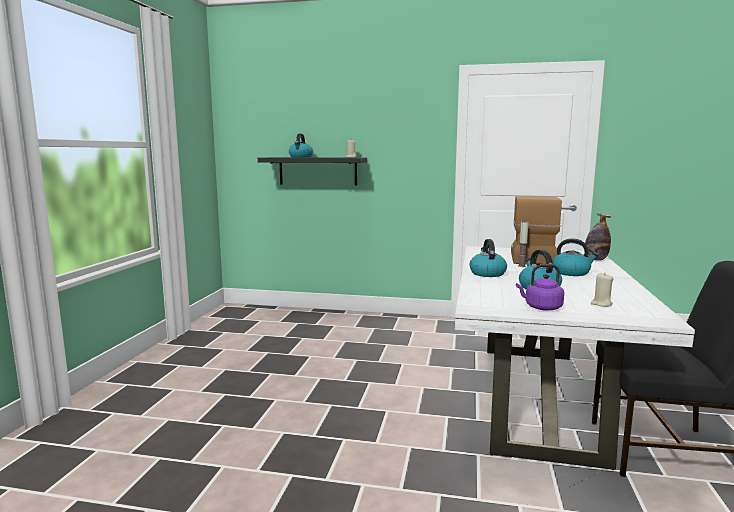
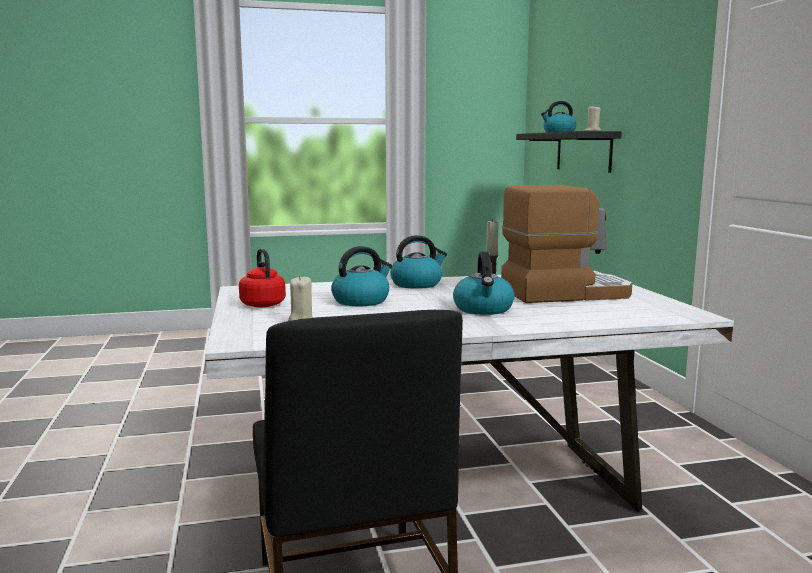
camera: 65 degrees right, 0 degrees up
(541, 308) = (262, 304): purple kettle -> red kettle
(595, 259) = (627, 318): bottle -> none

